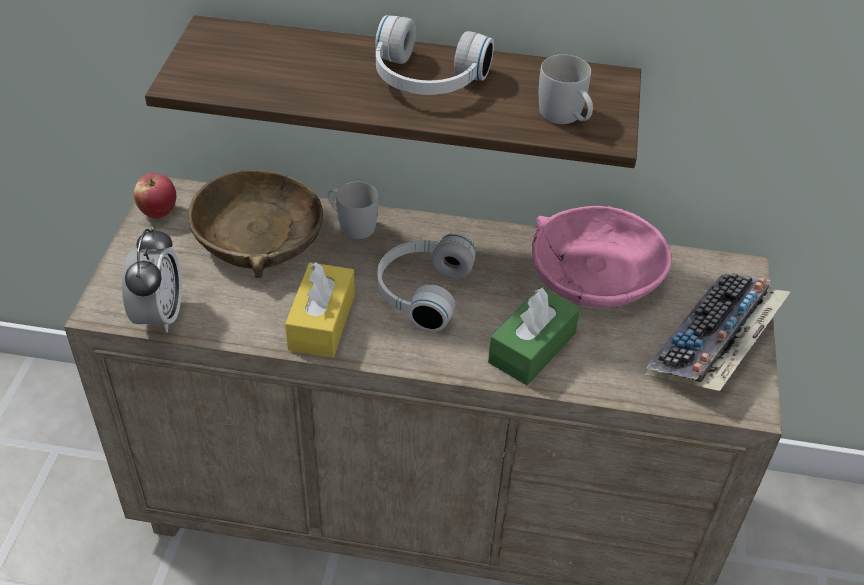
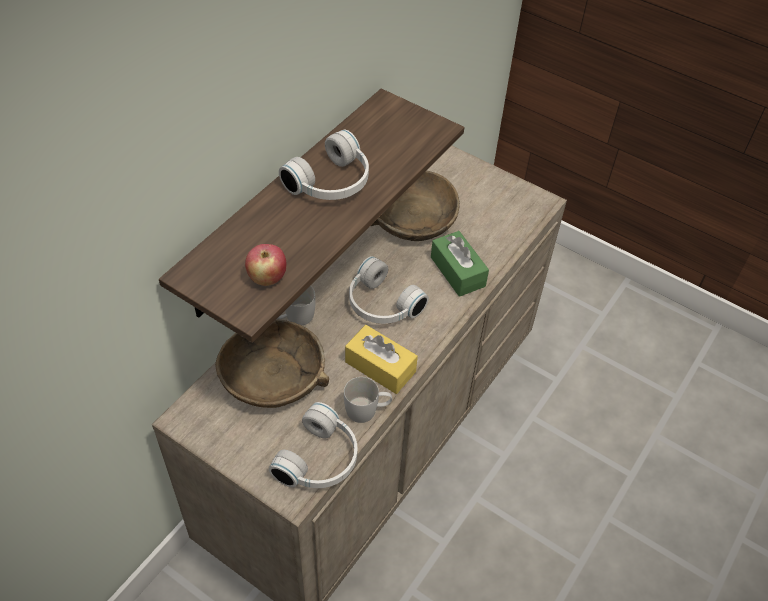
camera: 65 degrees left, 5 degrees up
(158, 212) = (204, 430): apple -> apple (267, 278)
(159, 315) = (321, 460): alarm clock -> white headphones
(565, 117) = (411, 138): white mug -> white mug (367, 410)
(594, 274) = (413, 217): pink bowl -> brown bowl
(715, 344) = (495, 194): keyboard -> none

